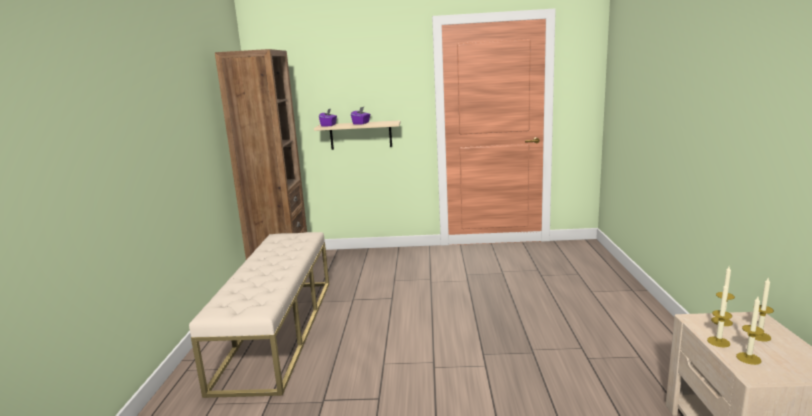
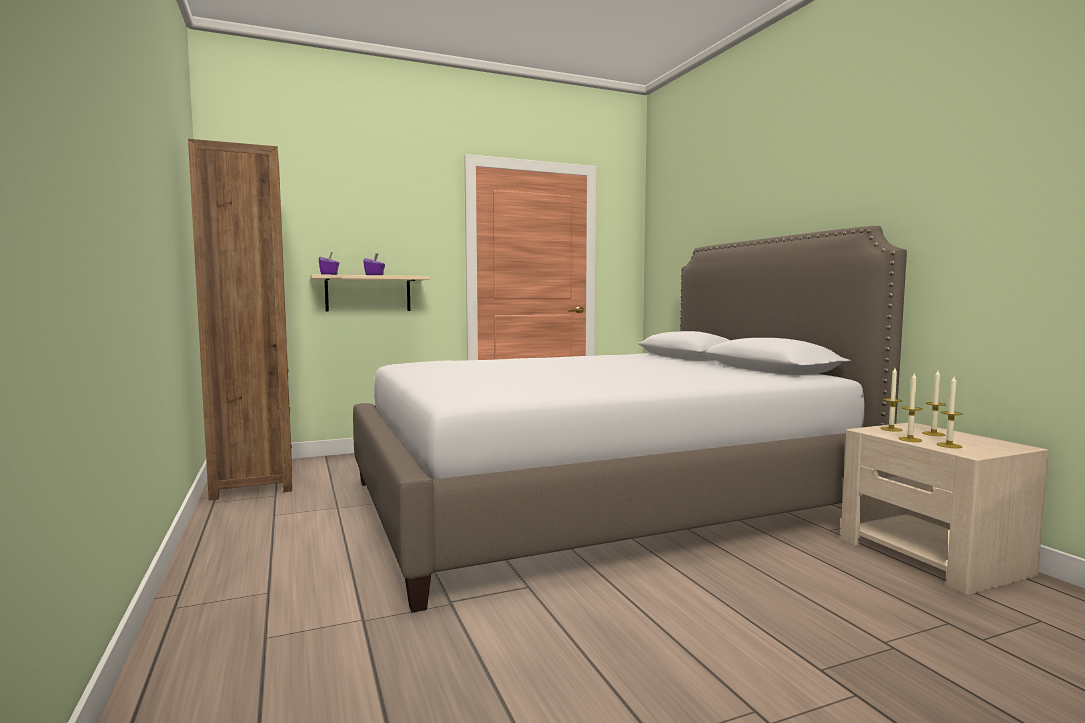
camera: 25 degrees left, 10 degrees down
(278, 330) = (306, 542): beige bench -> none
(490, 322) = (598, 500): none -> bed

